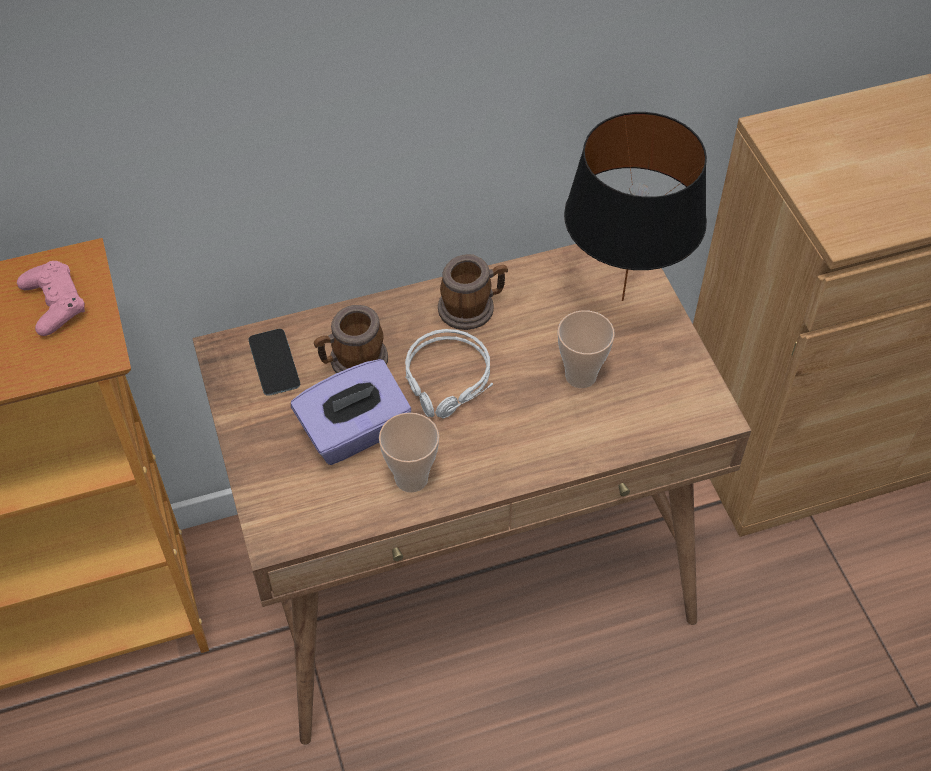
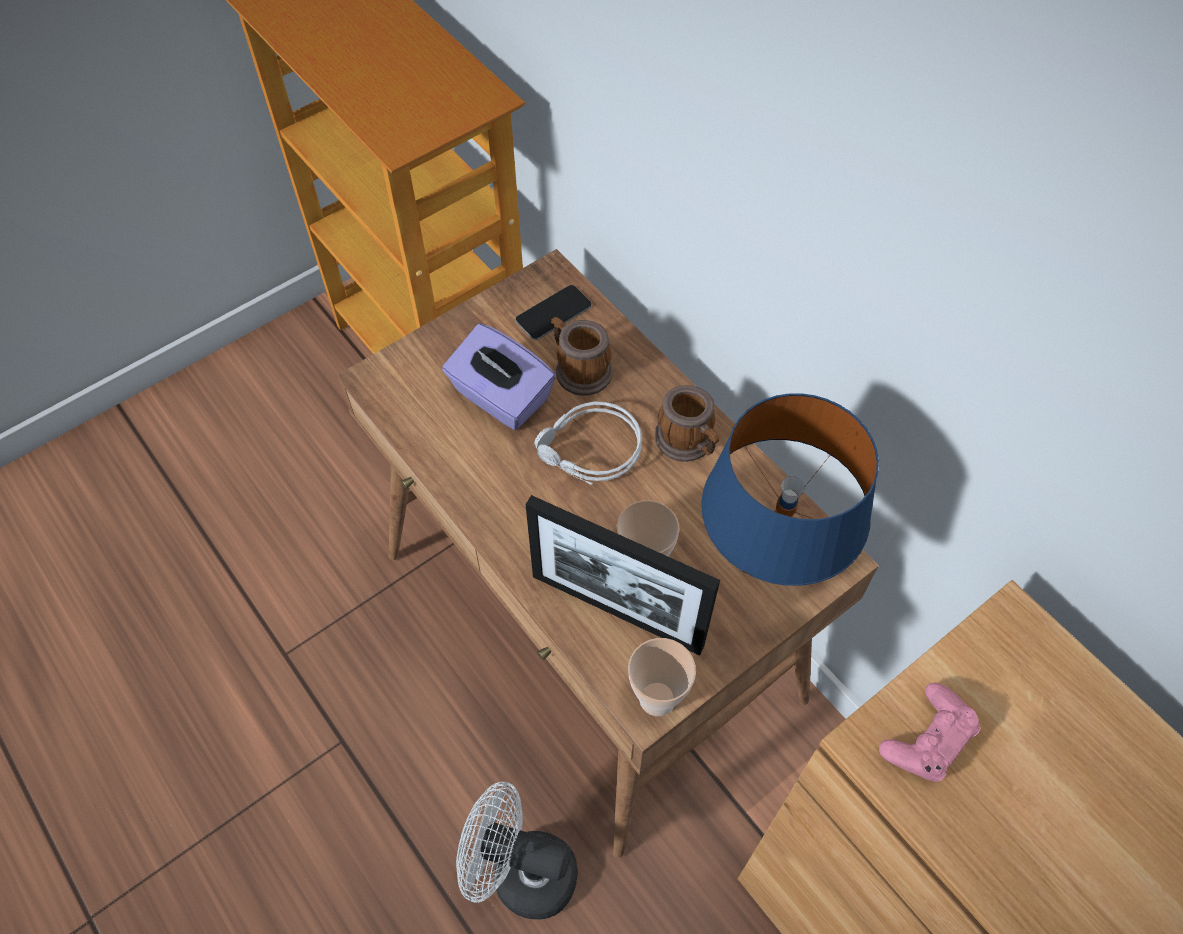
camera: 70 degrees right, 5 degrees up
(54, 303) = (440, 101): pink game controller -> pink game controller (928, 738)
(411, 478) = (466, 456): cup -> cup (657, 698)
(620, 409) = (617, 611): none -> picture frame
(623, 301) = (762, 576): black table lamp -> blue table lamp
(686, 709) = (521, 872): none -> white fan

